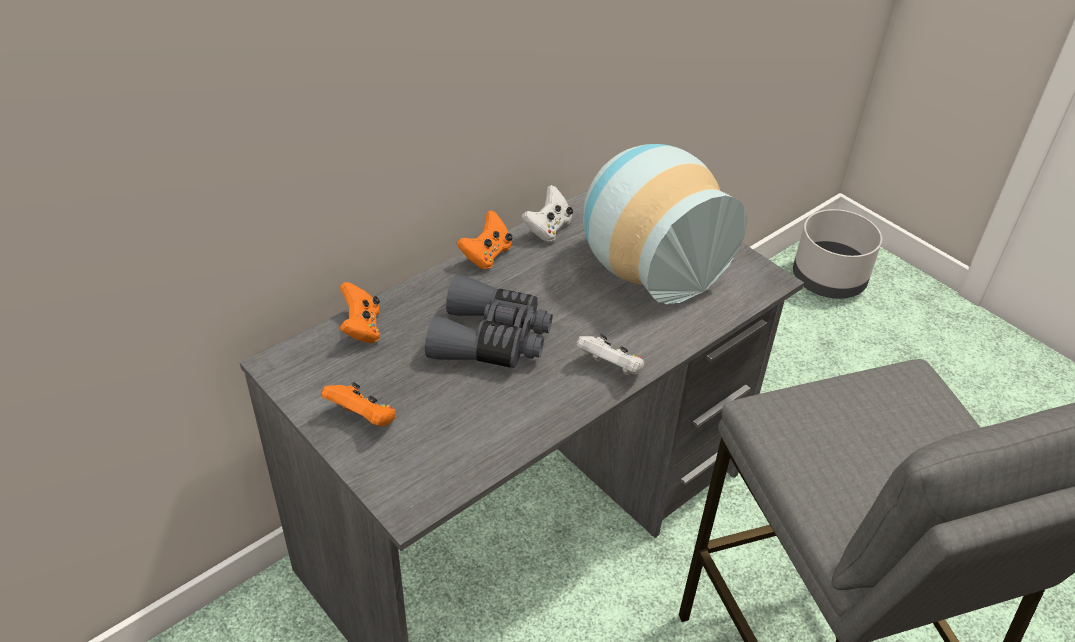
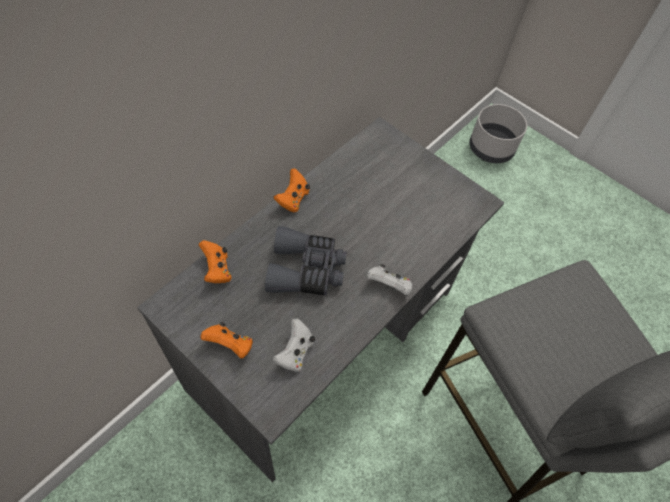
camera: 10 degrees left, 15 degrees up
(548, 228) = (331, 172): white game controller -> white game controller (295, 352)
(647, 269) = (402, 200): vase -> none

